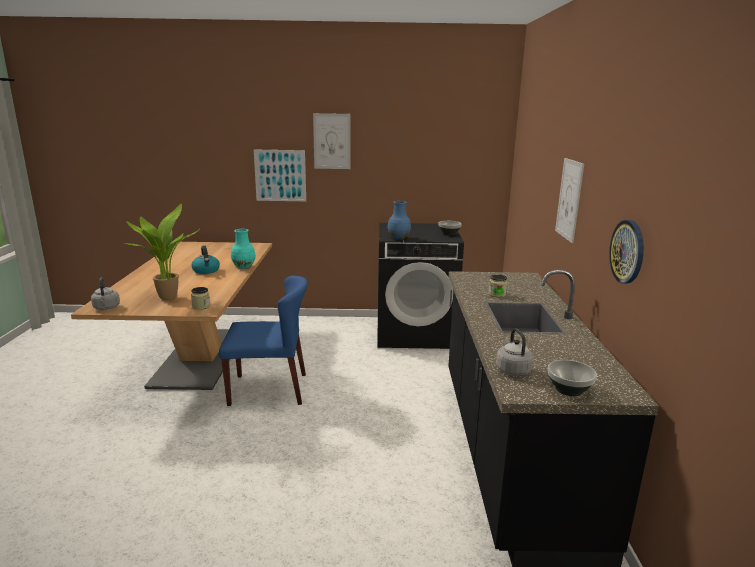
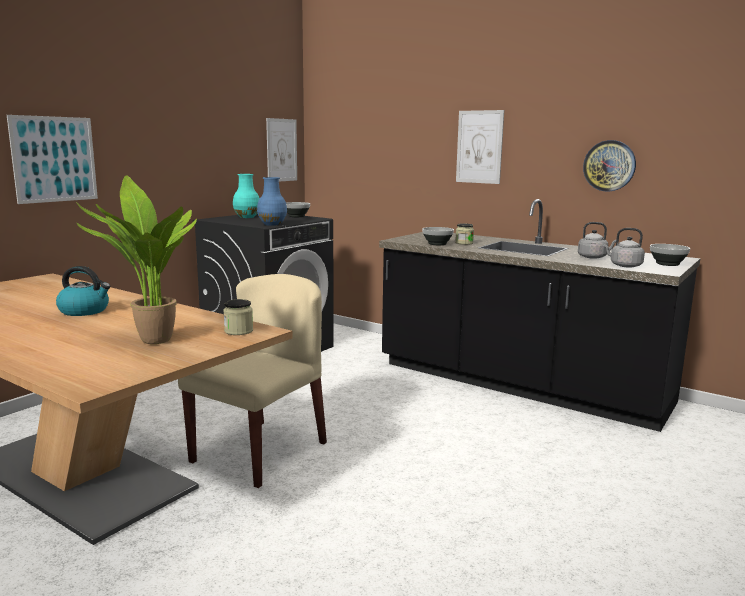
camera: 55 degrees left, 5 degrees down
(106, 308) = (112, 377): grey kettle -> grey kettle (593, 257)
(244, 266) = (122, 295): turquoise vase -> turquoise vase (247, 217)
(269, 389) = (260, 451): blue chair -> beige chair
(332, 141) = (126, 105): picture -> picture (281, 150)
(472, 288) = (437, 244): none -> bowl

